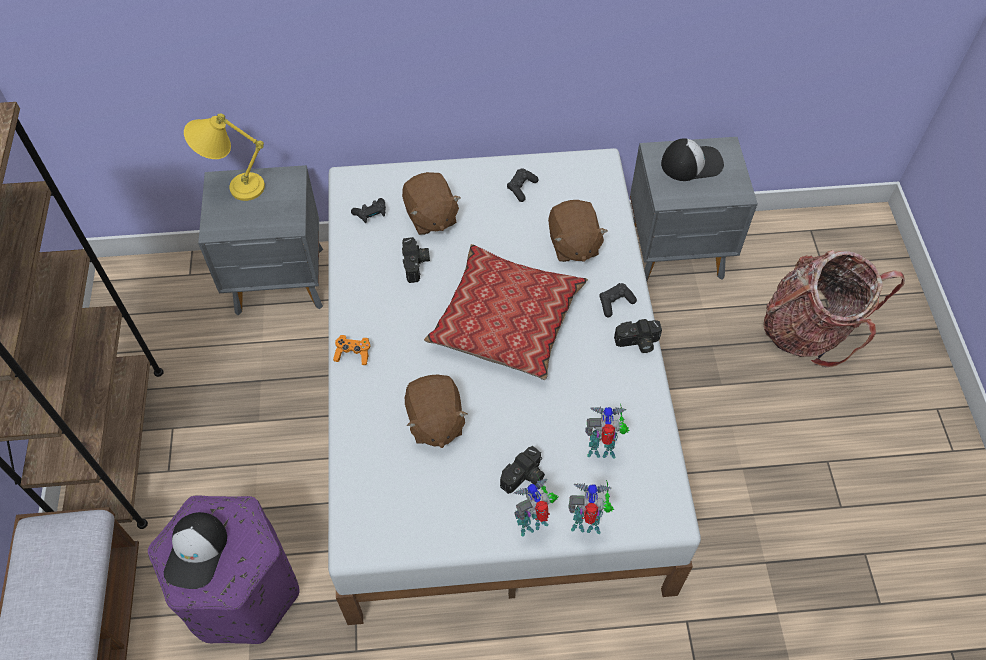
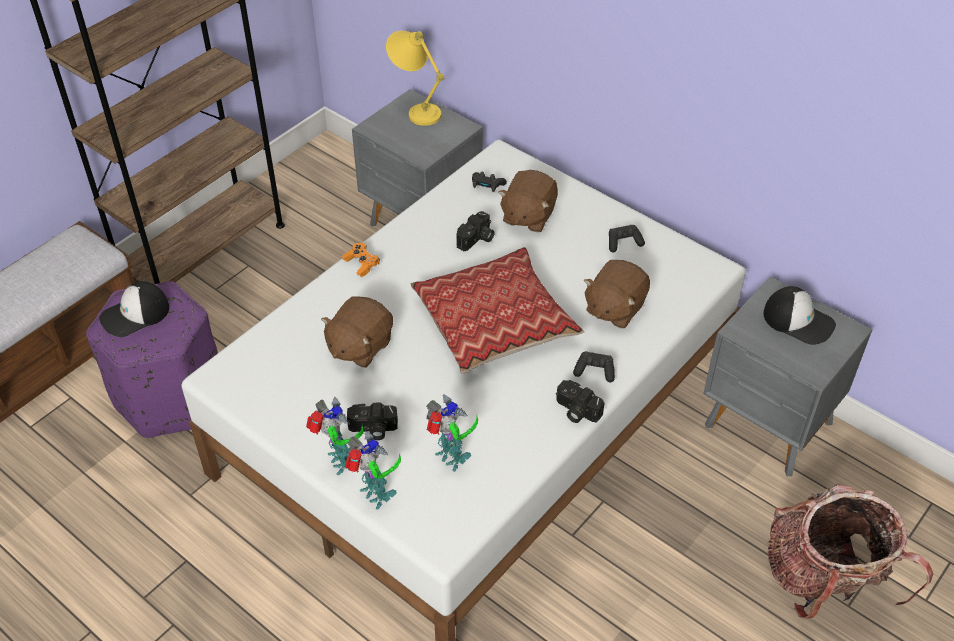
camera: 45 degrees right, 10 degrees down
(533, 523) = (340, 462): toy robot -> toy robot turned 45 degrees clockwise

